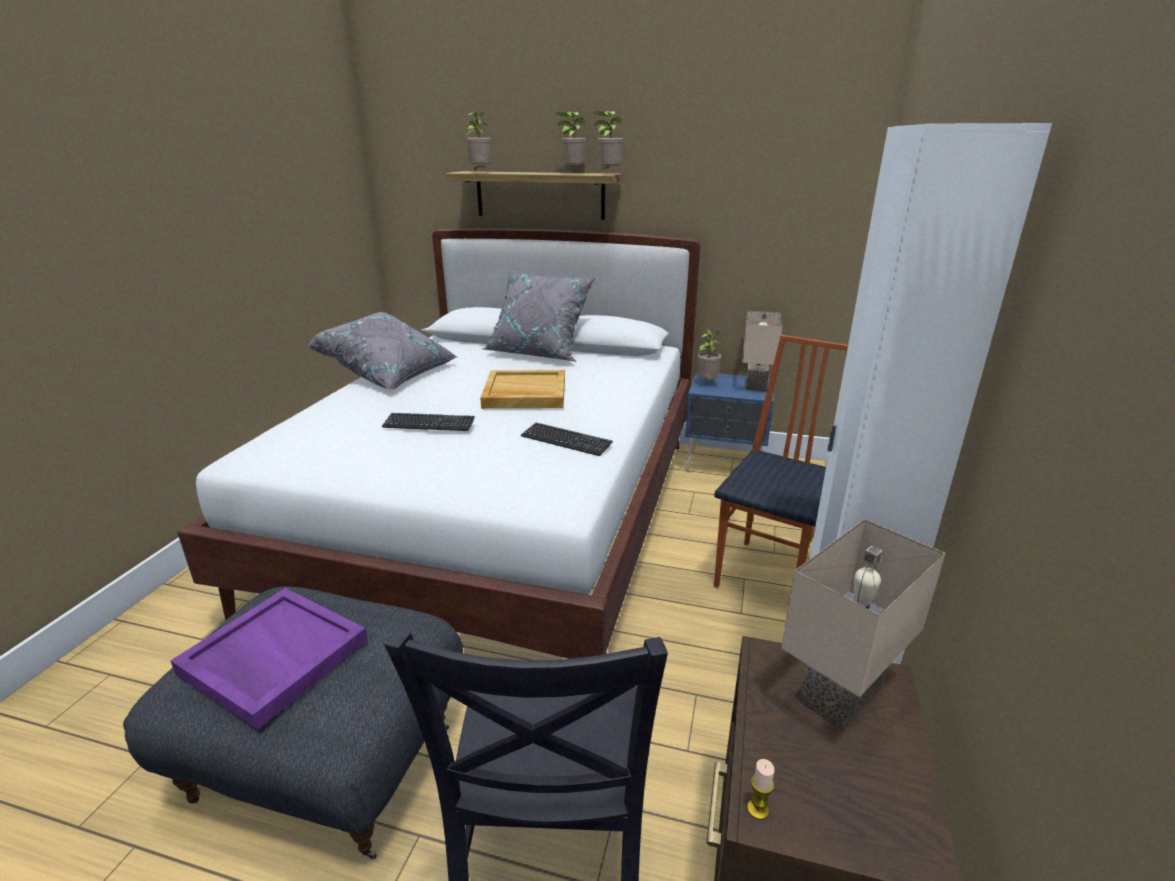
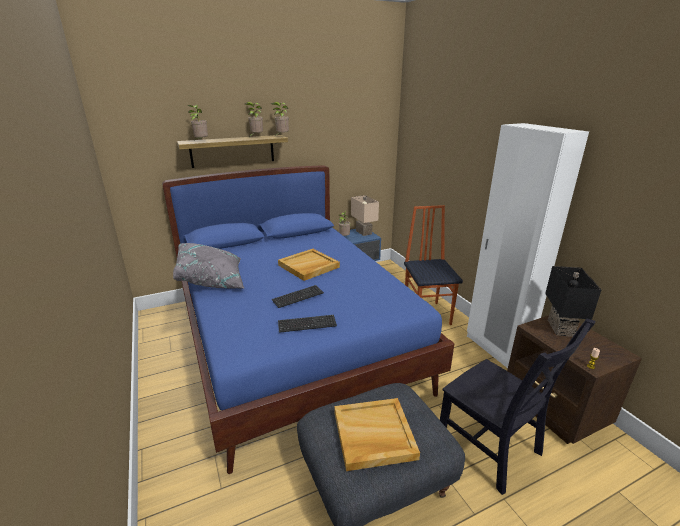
camera: 40 degrees left, 0 degrees up
(272, 657) = (373, 435): purple tray -> beige tray
(504, 518) = (293, 341): white bed -> blue bed
(539, 353) = (271, 243): grey pillow -> none
(566, 441) = (369, 281): keyboard -> keyboard (307, 324)
(843, 699) = (562, 328): beige table lamp -> black table lamp

